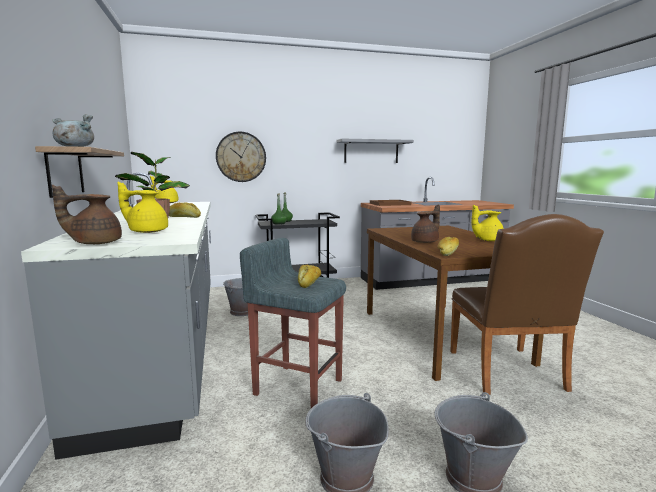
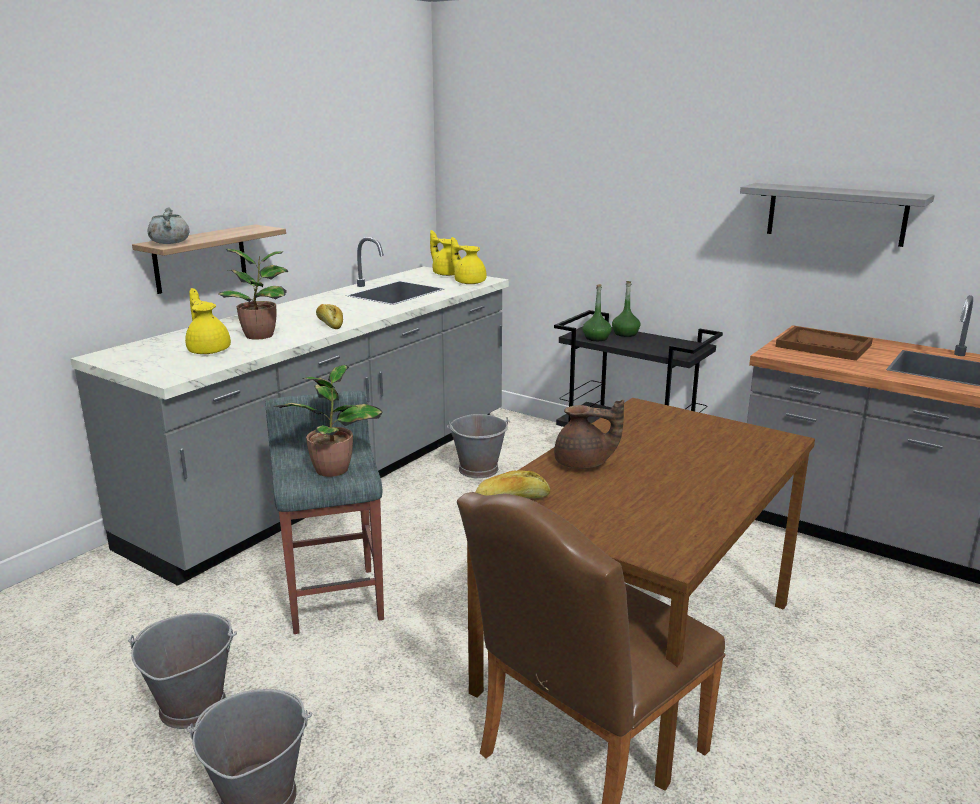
camera: 50 degrees right, 10 degrees up
(95, 243) = (126, 360): brown teapot -> none
(241, 157) = (576, 205): wall clock -> none
(309, 282) = (333, 468): bread -> potted plant
(487, 240) = (698, 503): yellow teapot -> yellow teapot (469, 282)

